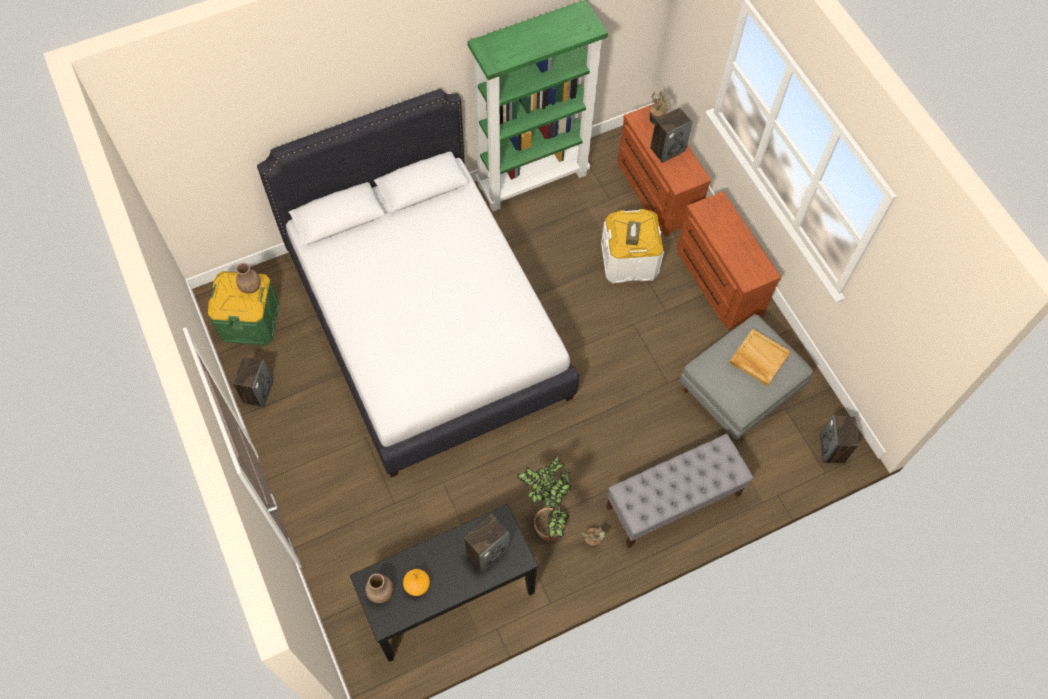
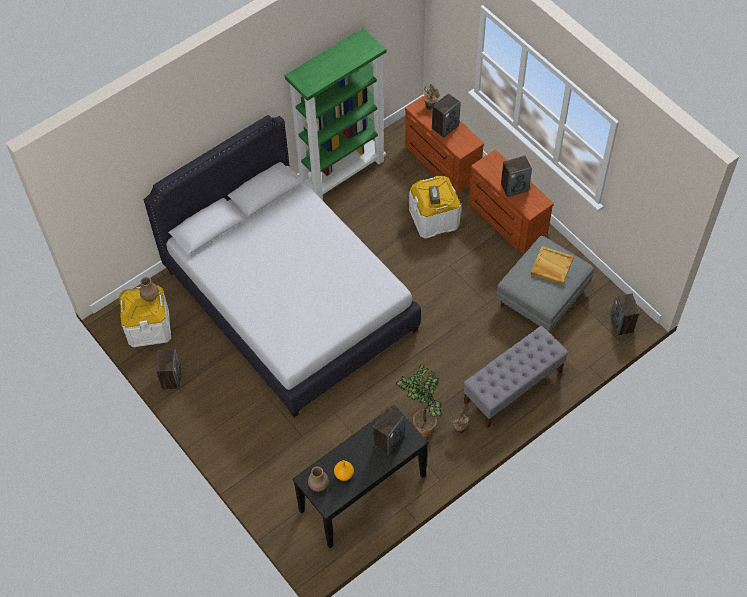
camera: 10 degrees left, 5 degrees down
(250, 320) = (148, 327): green storage box -> white storage box
(736, 245) = (514, 187): none -> speaker

